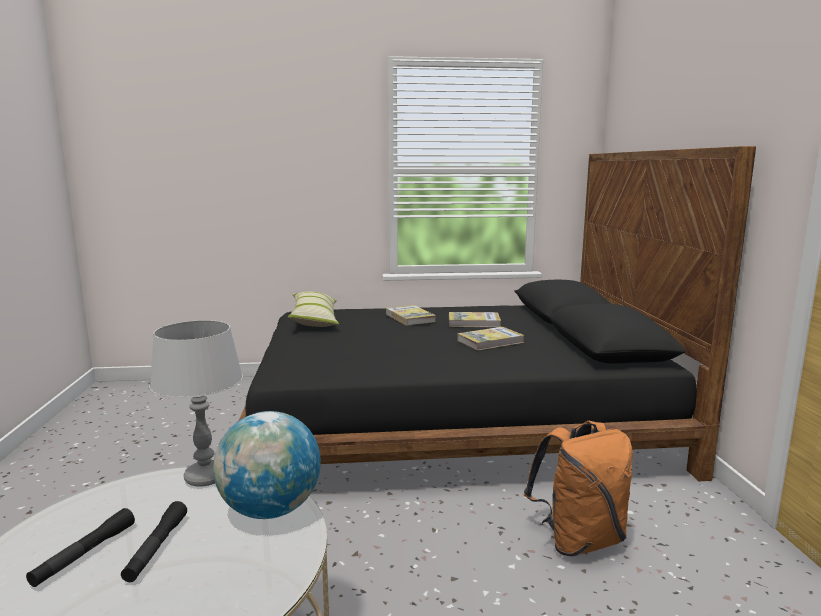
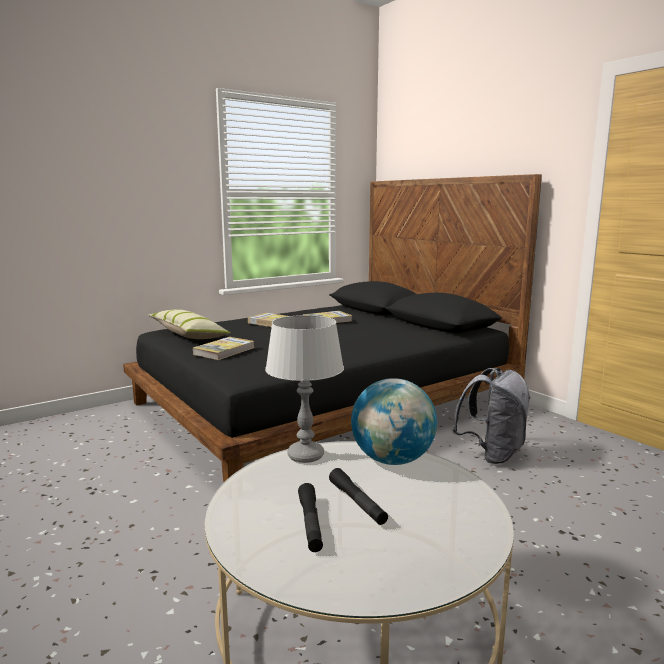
camera: 30 degrees left, 0 degrees up
(490, 341) = (362, 331): book -> book (224, 351)
(579, 540) = (492, 454): orange backpack -> grey backpack

